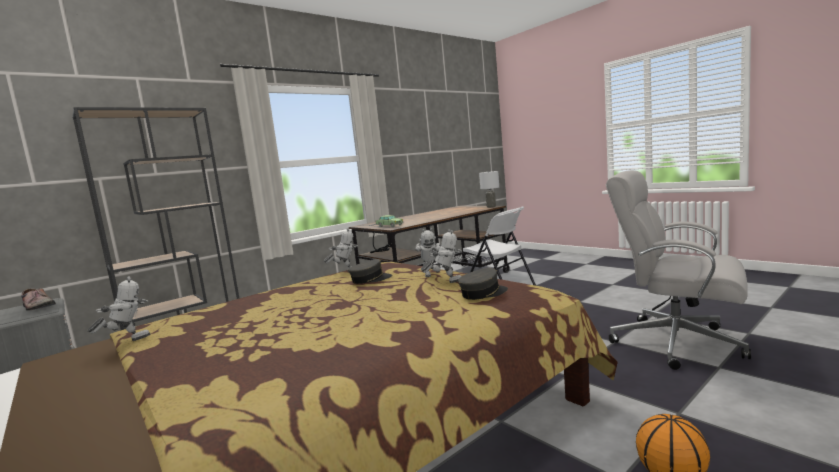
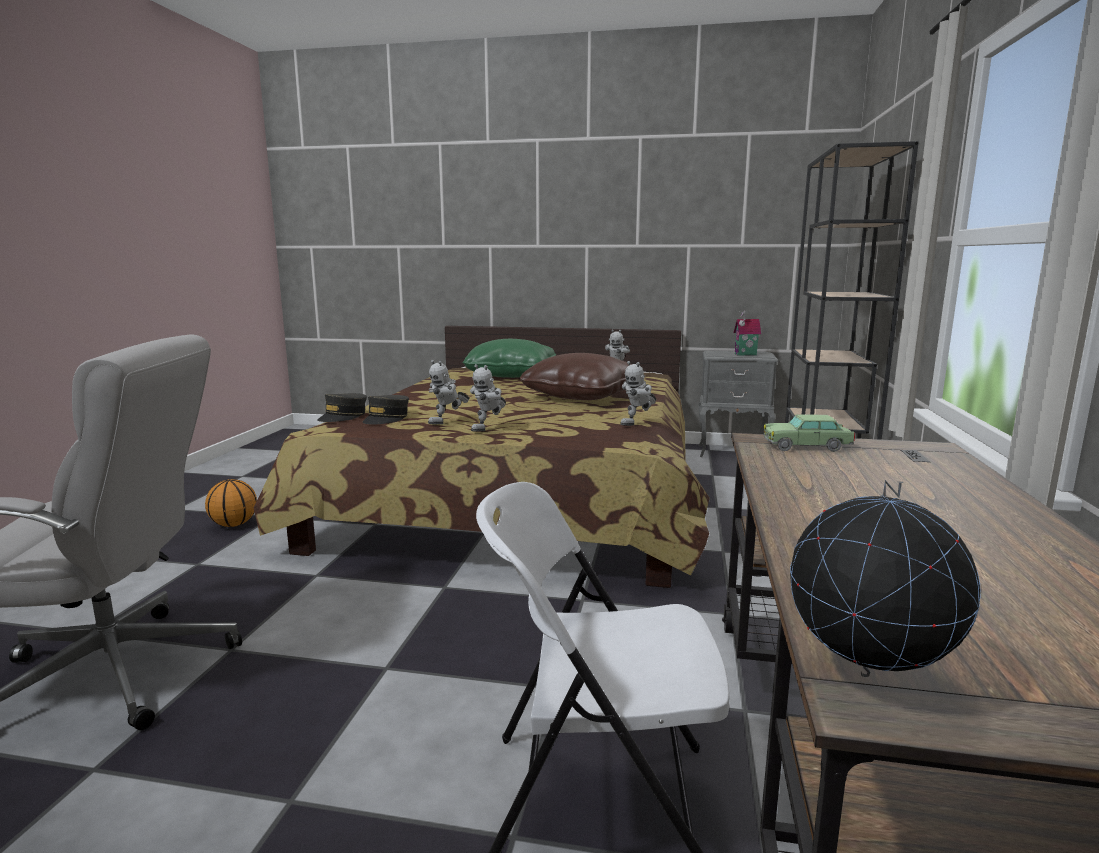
camera: 140 degrees right, 5 degrees up
(37, 307) = (746, 354): shoe -> toy house
(195, 372) = (511, 375): none -> green pillow
(289, 301) = (582, 396): none -> brown pillow
(370, 279) = (556, 417): grey cap -> grey cap (343, 416)
(430, 274) = (489, 429): toy robot -> toy robot turned 105 degrees counterclockwise
(490, 207) = (868, 677): white table lamp -> globe

